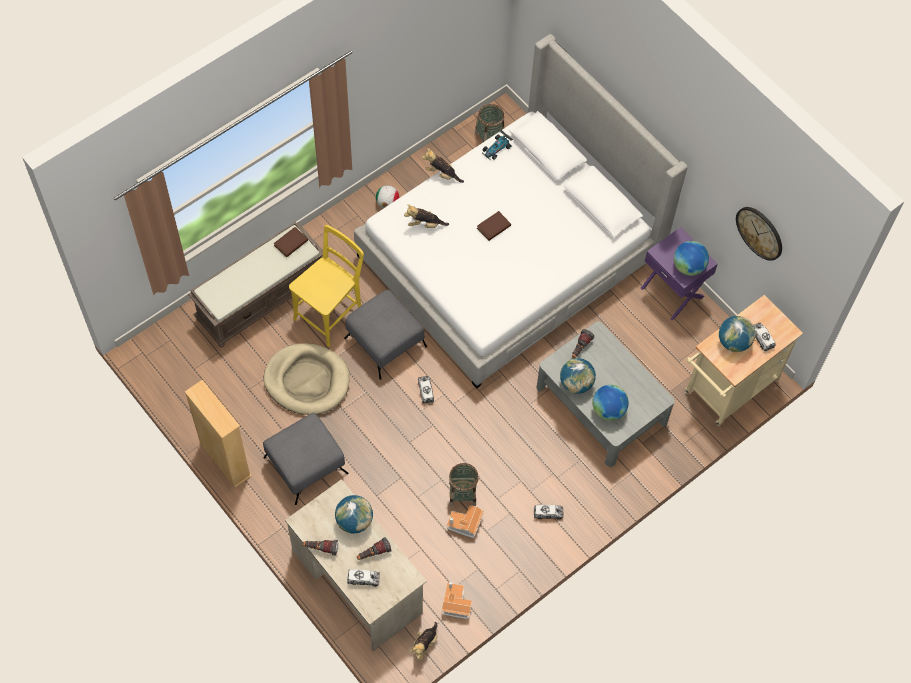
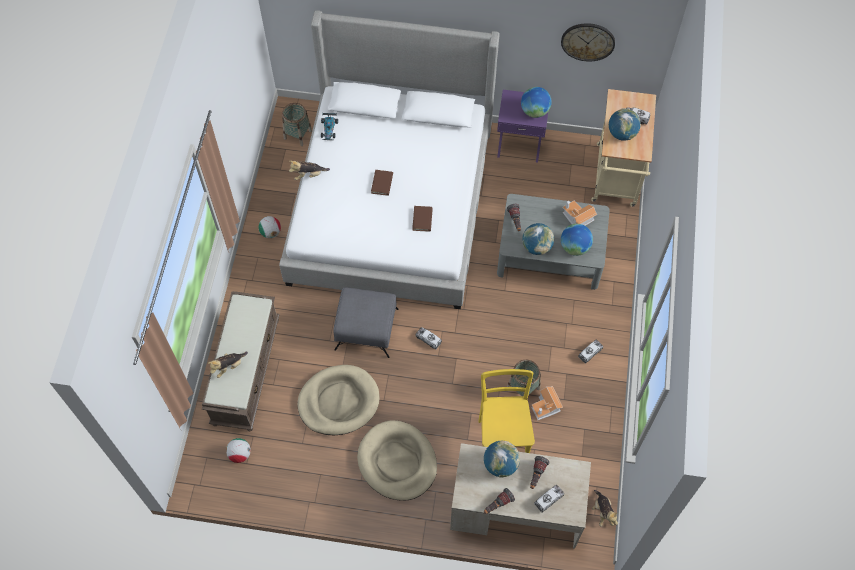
camera: 40 degrees left, 0 degrees up
(195, 358) = (240, 454): none -> football
(225, 460) = (336, 508): beige bookcase -> none
(291, 243) = (244, 309): brown book -> brown book (422, 219)
(305, 465) = (397, 462): grey ottoman -> beige dog bed
(330, 313) = (307, 340): yellow chair -> yellow chair (502, 439)
(425, 224) = (333, 218): plush toy -> plush toy (229, 366)
(455, 604) = (593, 466): toy house -> toy house (577, 218)

